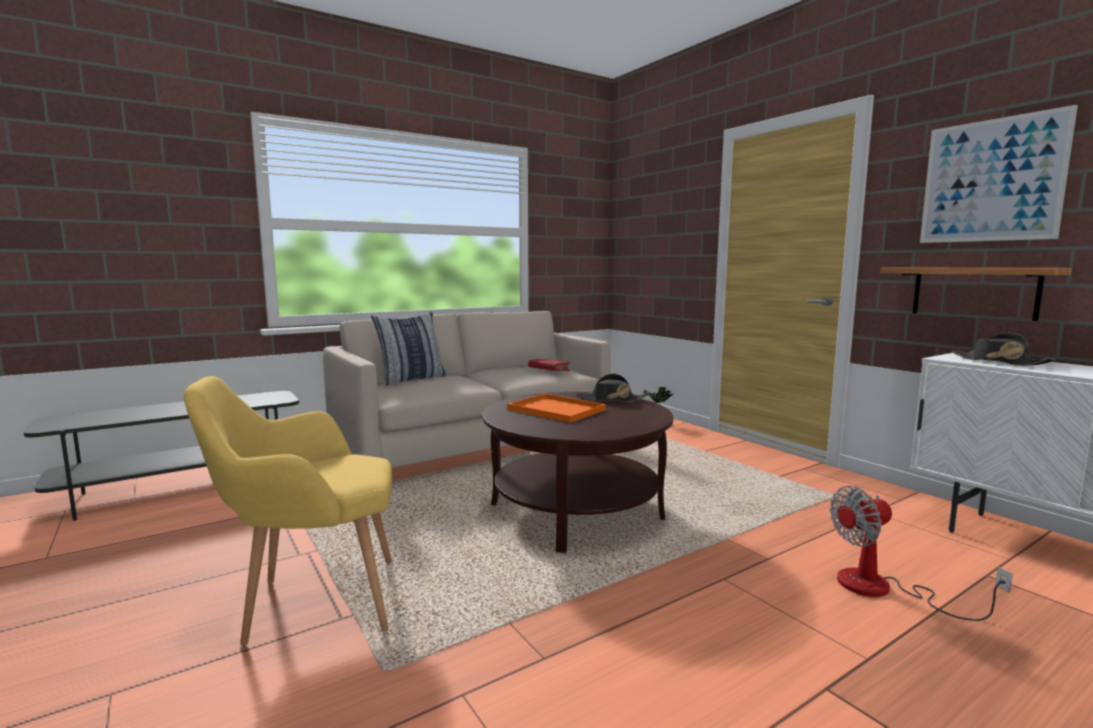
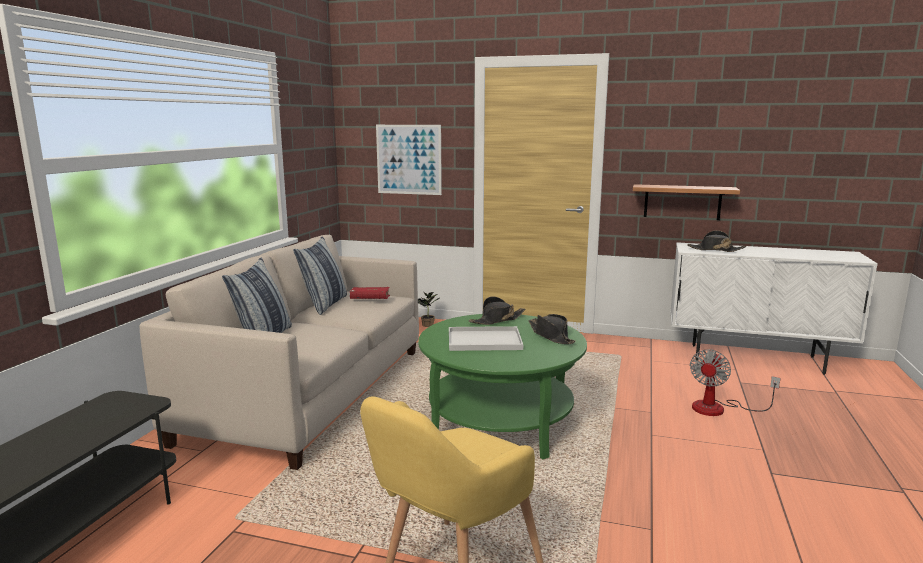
camera: 40 degrees left, 5 degrees up
(506, 369) = (324, 304): none -> pillow
(558, 409) = (486, 340): orange tray -> white tray
(576, 511) = (500, 423): brown coffee table -> green coffee table
(629, 419) = (551, 336): none -> black hat
(991, 180) = (691, 128): picture -> picture (409, 159)

